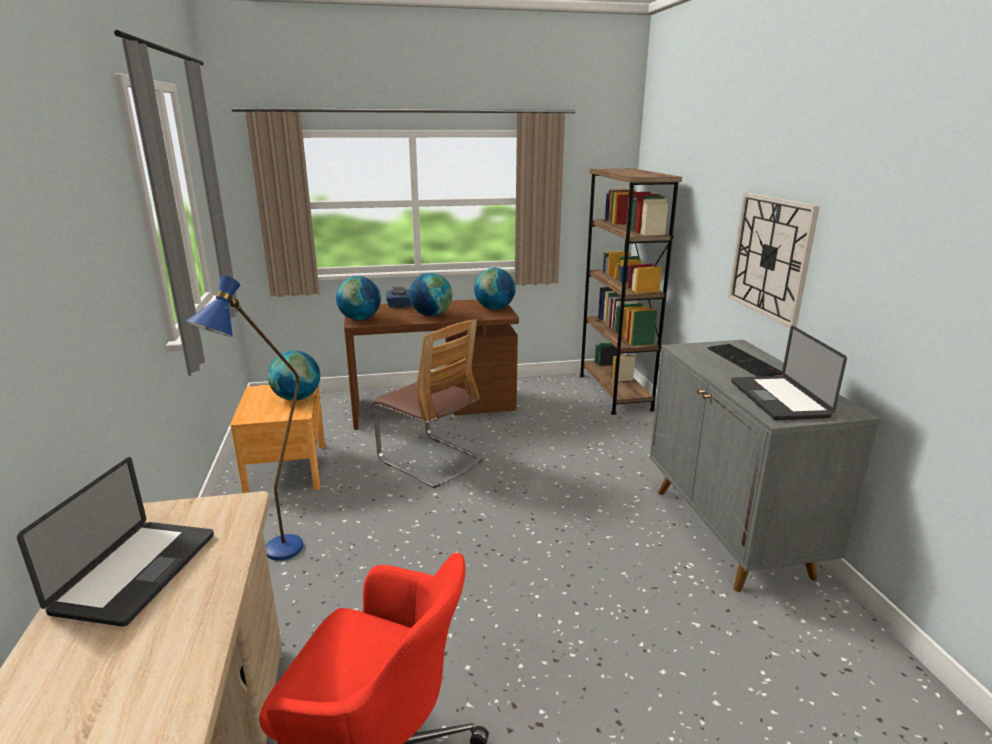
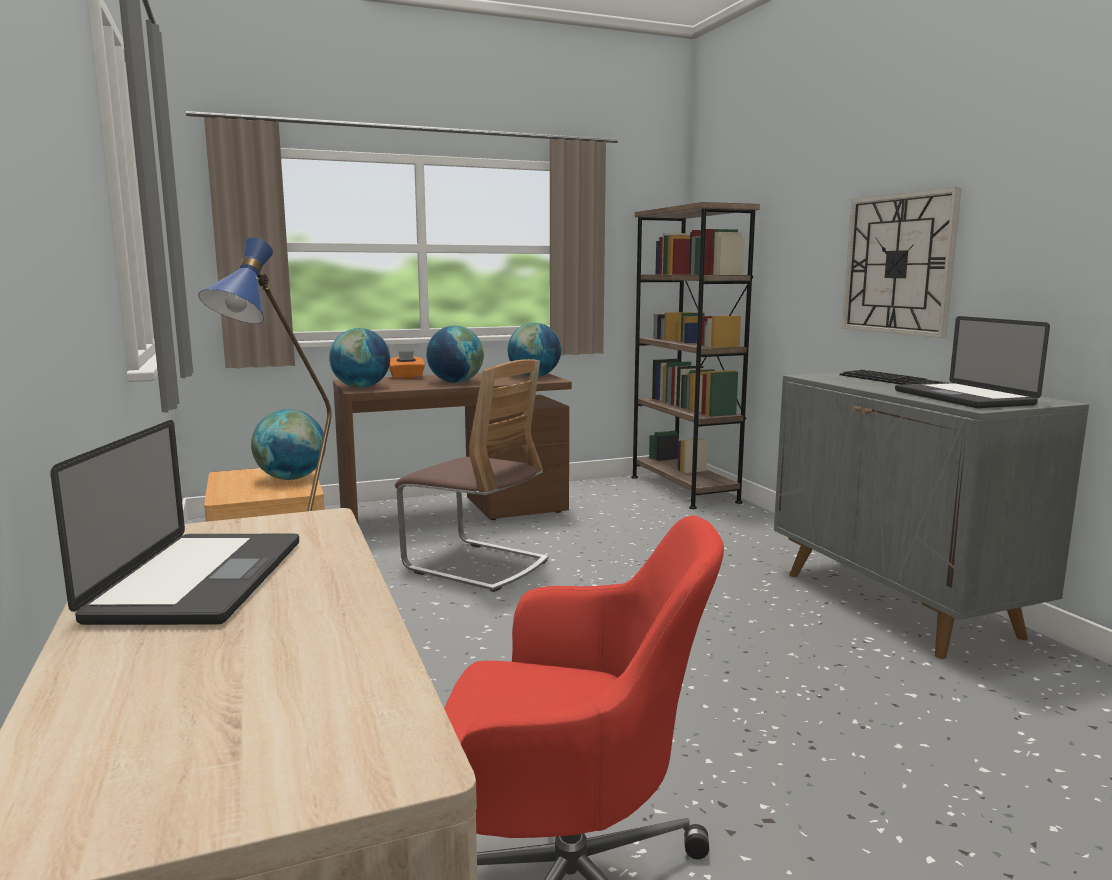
camera: 10 degrees left, 10 degrees down
(399, 306) = (406, 377): blue tissue box -> orange tissue box

